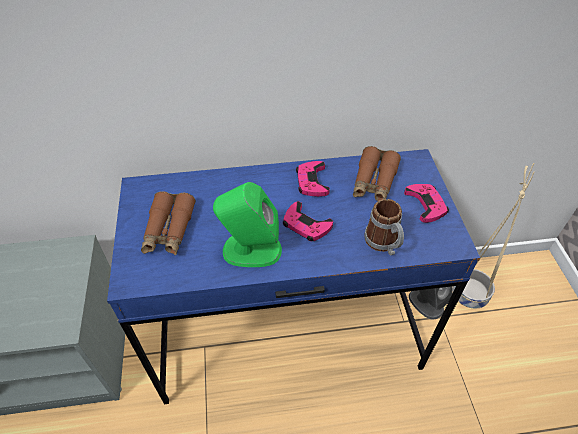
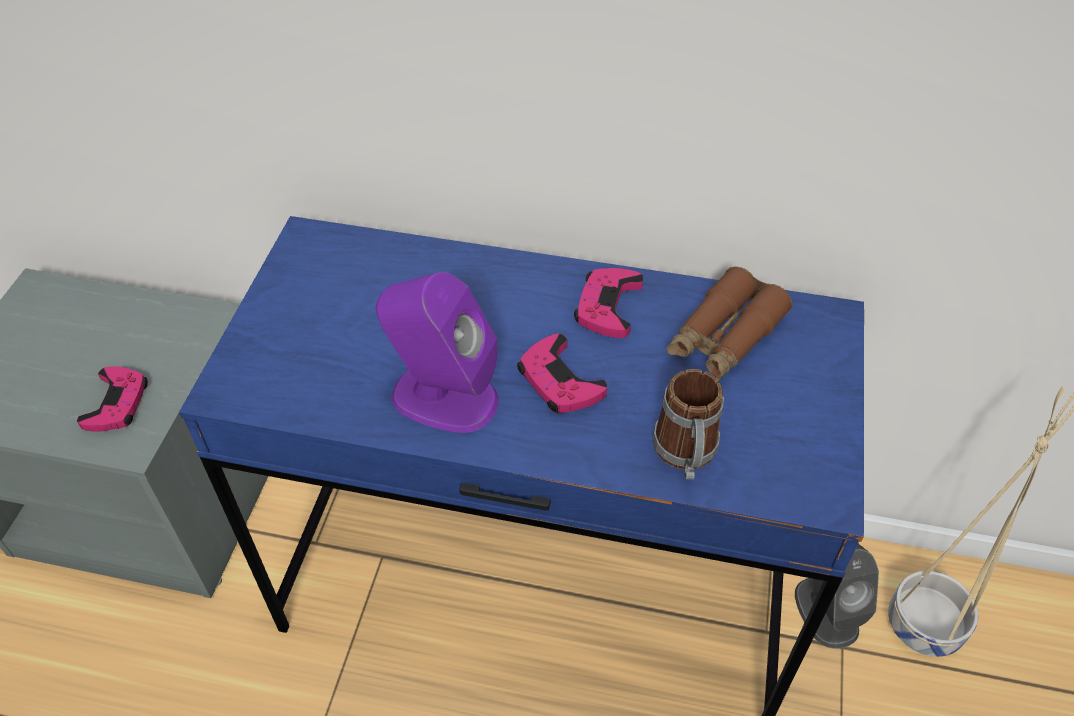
camera: 20 degrees right, 0 degrees up
(169, 230) = (324, 324): brown binoculars -> none
(251, 250) = (443, 397): green speaker -> purple speaker
(426, 204) = (804, 406): pink game controller -> pink game controller (117, 403)

